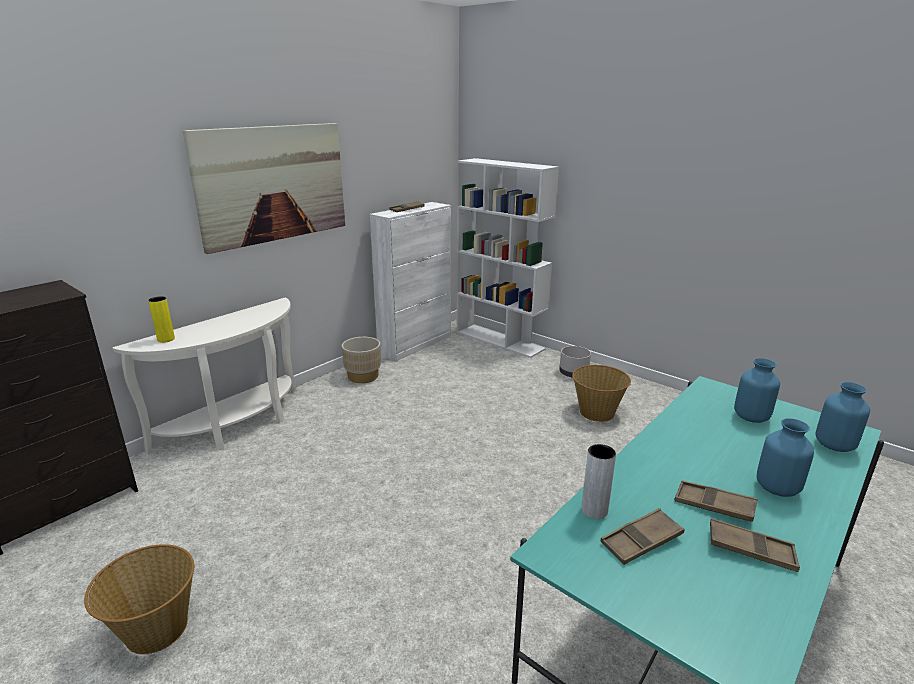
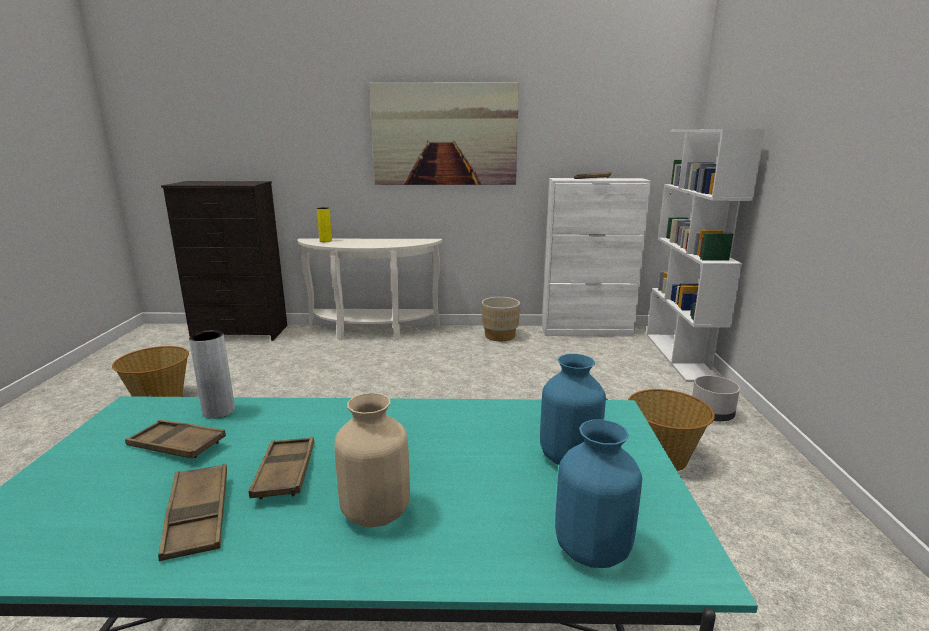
camera: 50 degrees right, 5 degrees down
(776, 488) = (374, 512): blue vase -> beige vase

